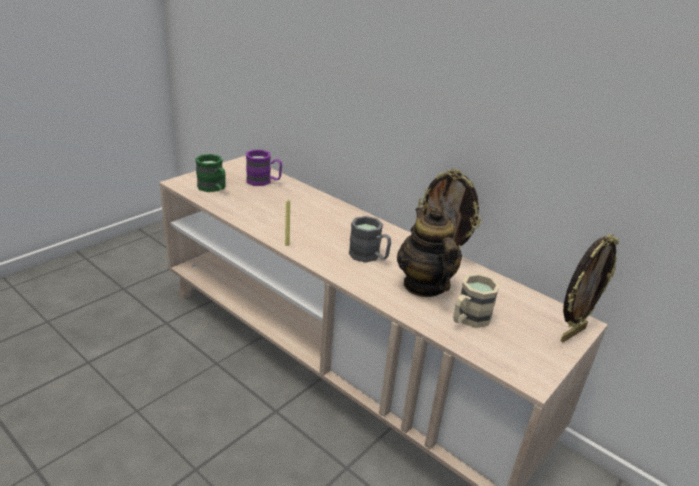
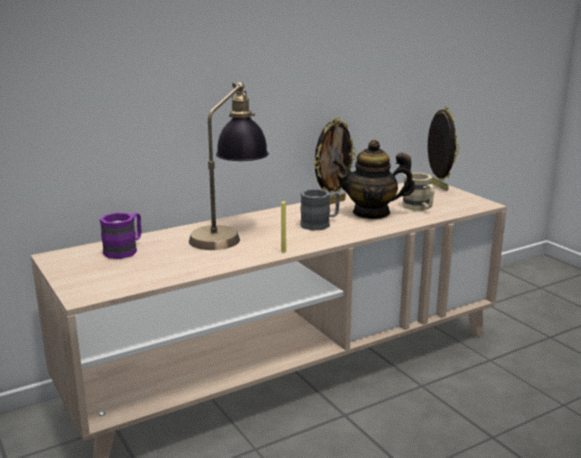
camera: 70 degrees left, 10 degrees down
(213, 188) = (121, 277): green mug -> none
(318, 215) = (230, 233): none -> table lamp

